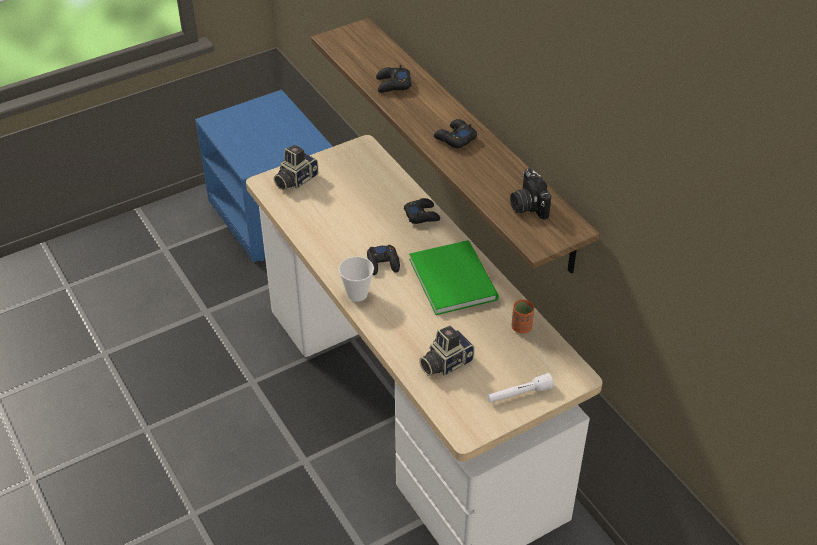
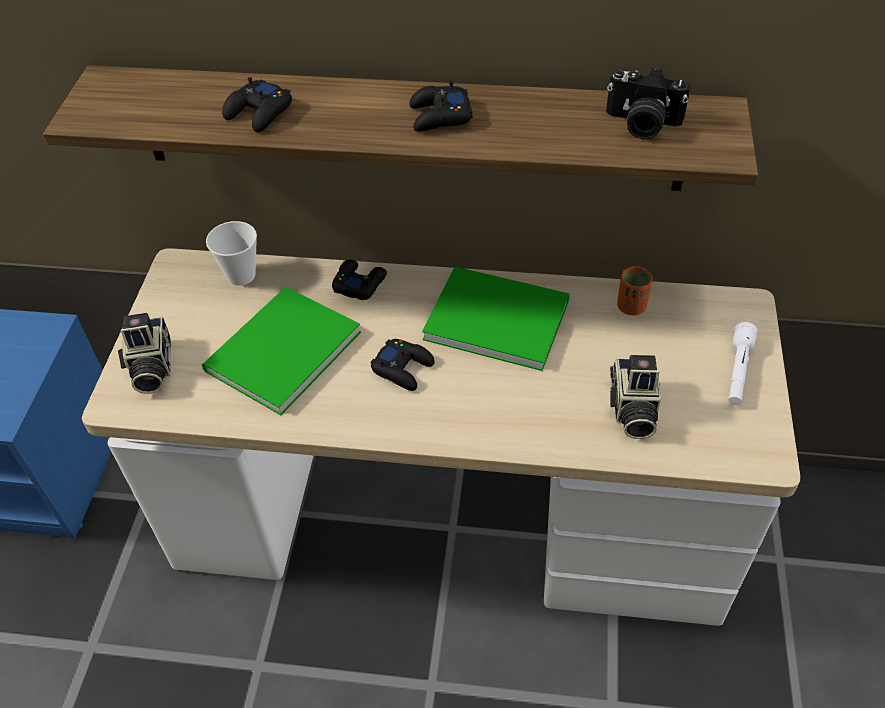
camera: 50 degrees left, 5 degrees up
(347, 214) = (278, 352): none -> green book
(357, 294) = (432, 427): cup -> cup (241, 275)

